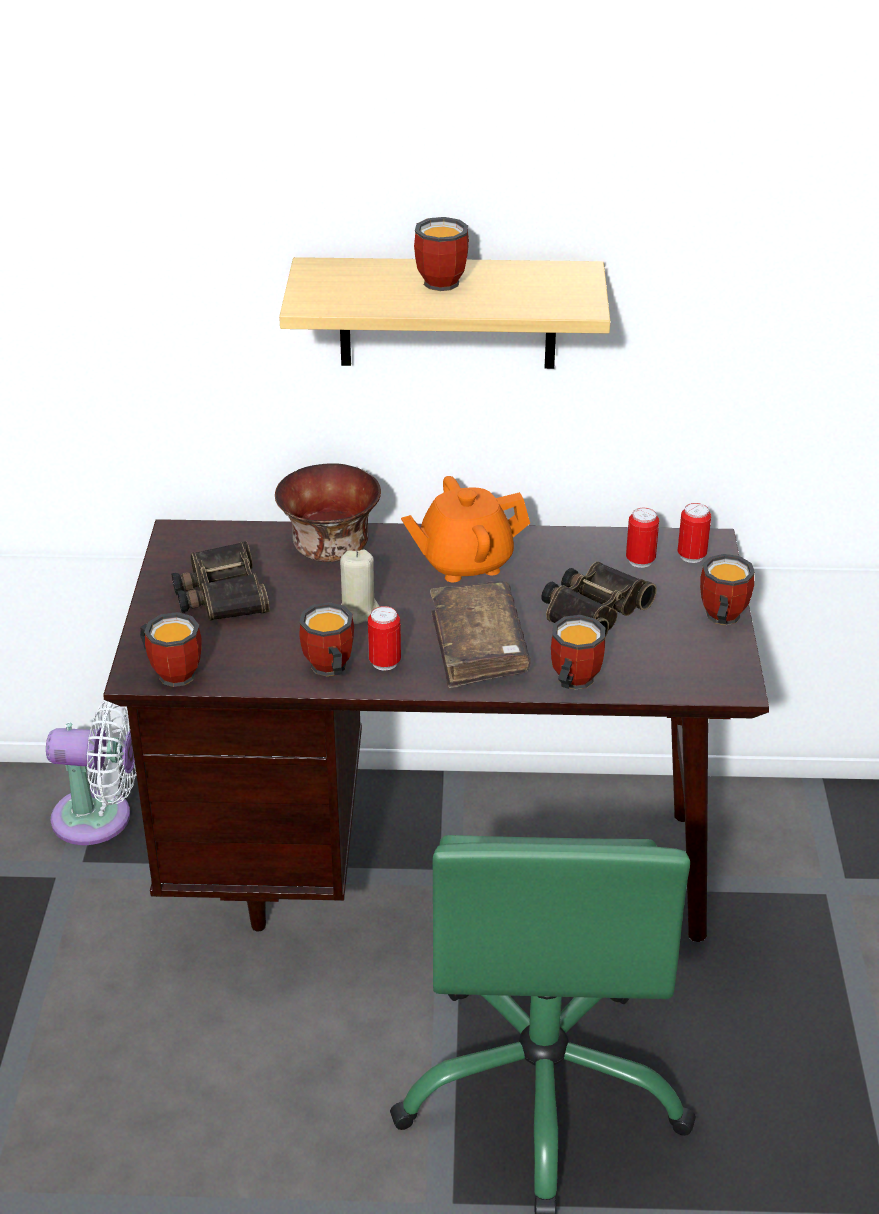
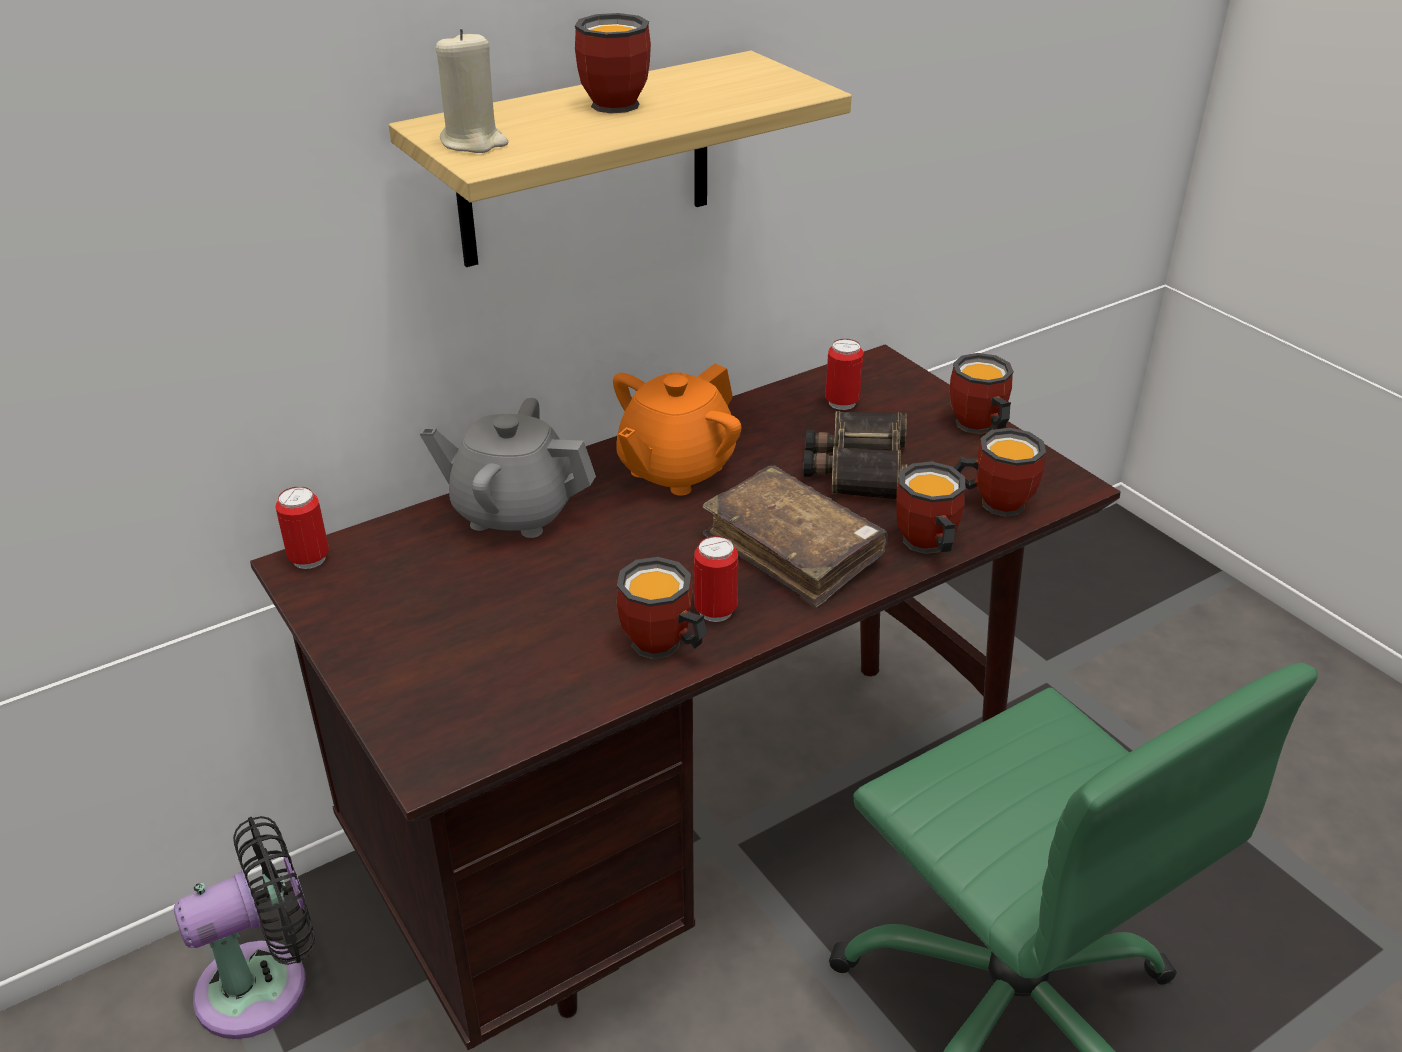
camera: 35 degrees left, 0 degrees up
(100, 818) = (264, 984): white fan -> black fan
(173, 671) = (473, 736): mug -> mug (993, 501)
(220, 594) = (432, 615): binoculars -> none
(332, 550) = (514, 512): bowl -> grey teapot
(359, 611) = (622, 566): beige candle -> beige candle (473, 142)
(691, 556) = (881, 381): can -> can (309, 559)

